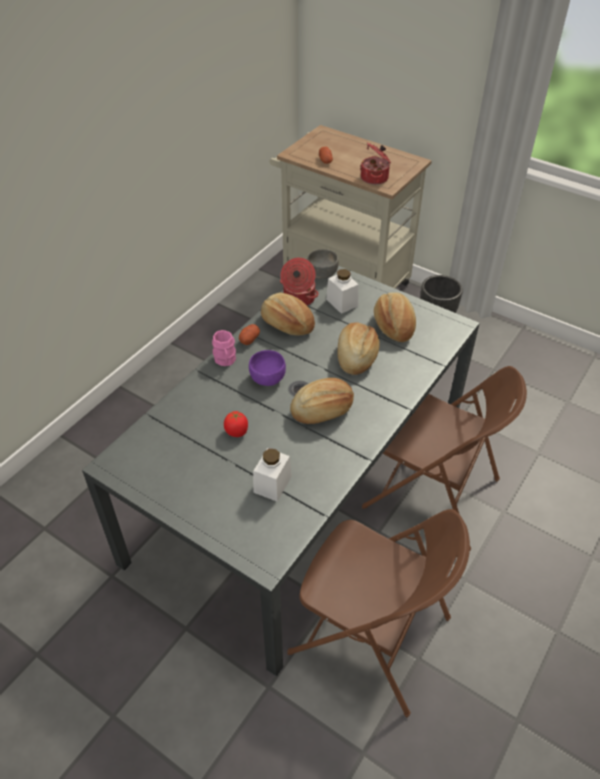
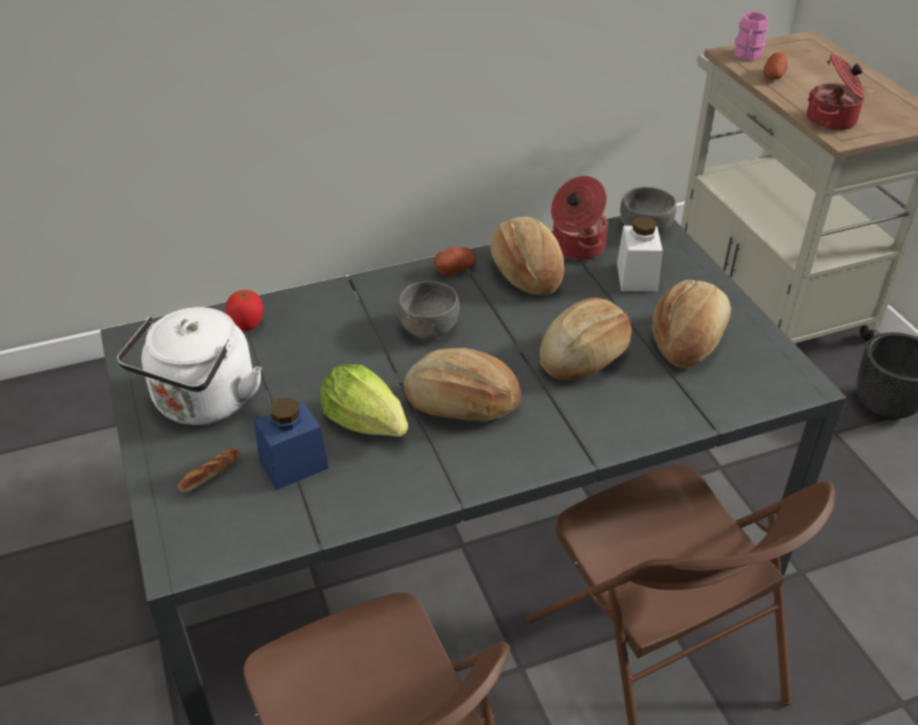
camera: 35 degrees right, 5 degrees down
(191, 479) = (202, 404): none -> white kettle
(225, 361) = (396, 282): pink mug -> pink mug (747, 55)
(235, 512) = (210, 474): none -> bread
(237, 432) = (318, 375): tomato -> tomato (247, 324)
(267, 378) = (428, 328): purple bowl -> grey bowl
(272, 484) = (293, 464): white jar -> blue jar
(286, 443) = (366, 421): none -> lettuce

